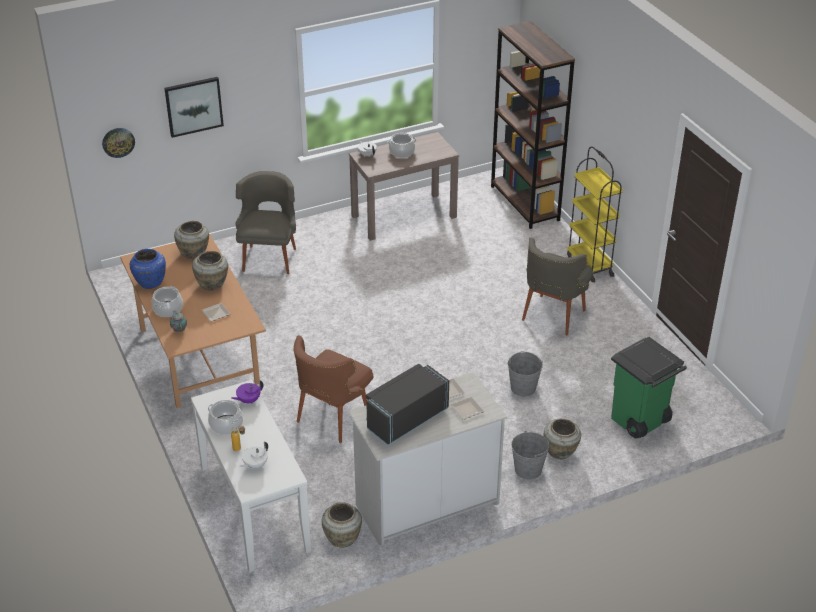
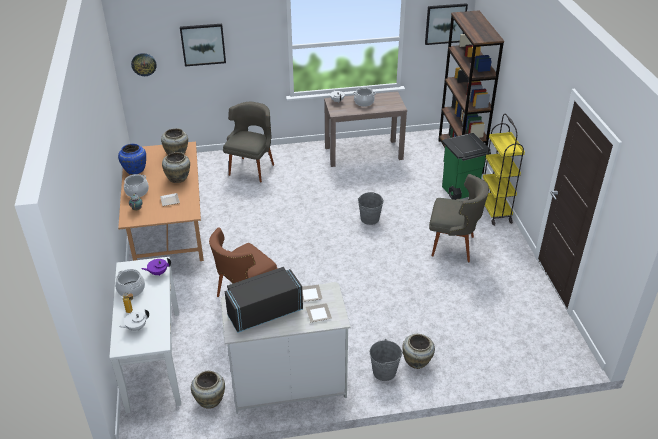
camera: 15 degrees right, 0 degrees up
(487, 40) = (445, 23): none -> picture
(523, 387) = (405, 301): grey bucket -> grey bucket (370, 219)
(554, 315) = (452, 246): grey chair -> grey chair turned 120 degrees counterclockwise
(639, 421) = (494, 348): green trash can -> green trash can (460, 191)

